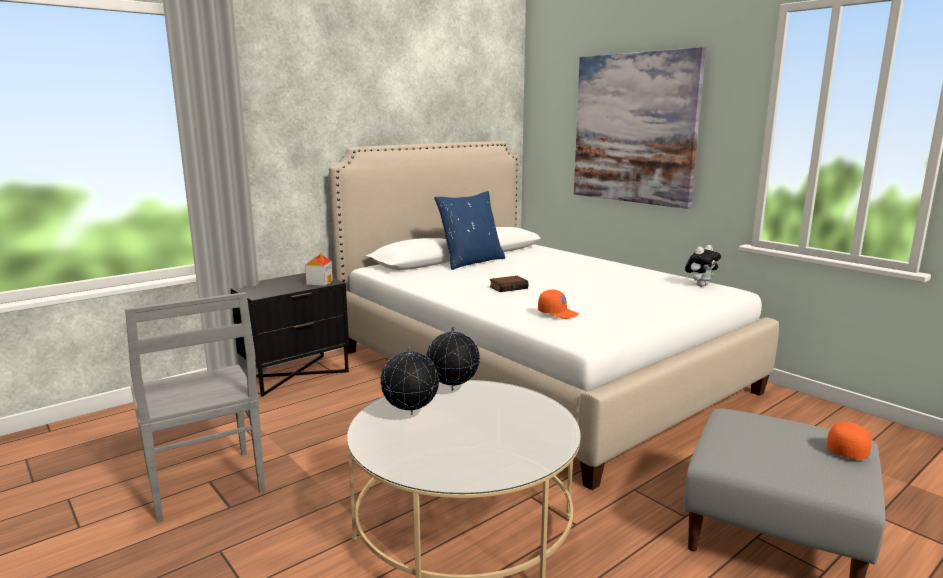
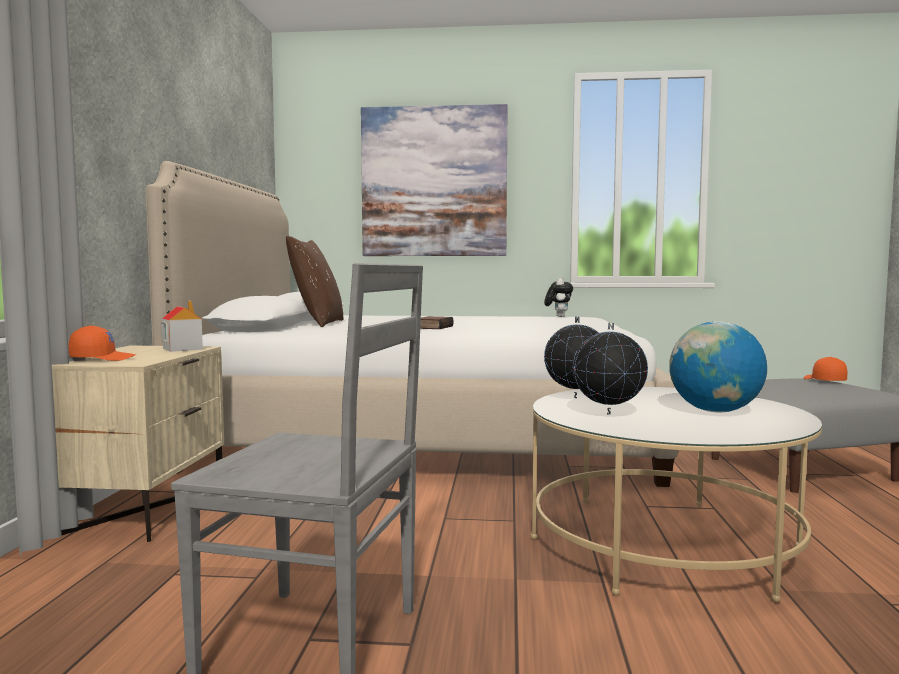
camera: 45 degrees left, 10 degrees down
(294, 374) = (143, 509): black nightstand -> beige nightstand
(471, 262) = (318, 323): blue pillow -> brown pillow
(483, 442) = (715, 411): none -> globe
(558, 313) = (546, 328): orange cap -> orange cap (103, 358)

